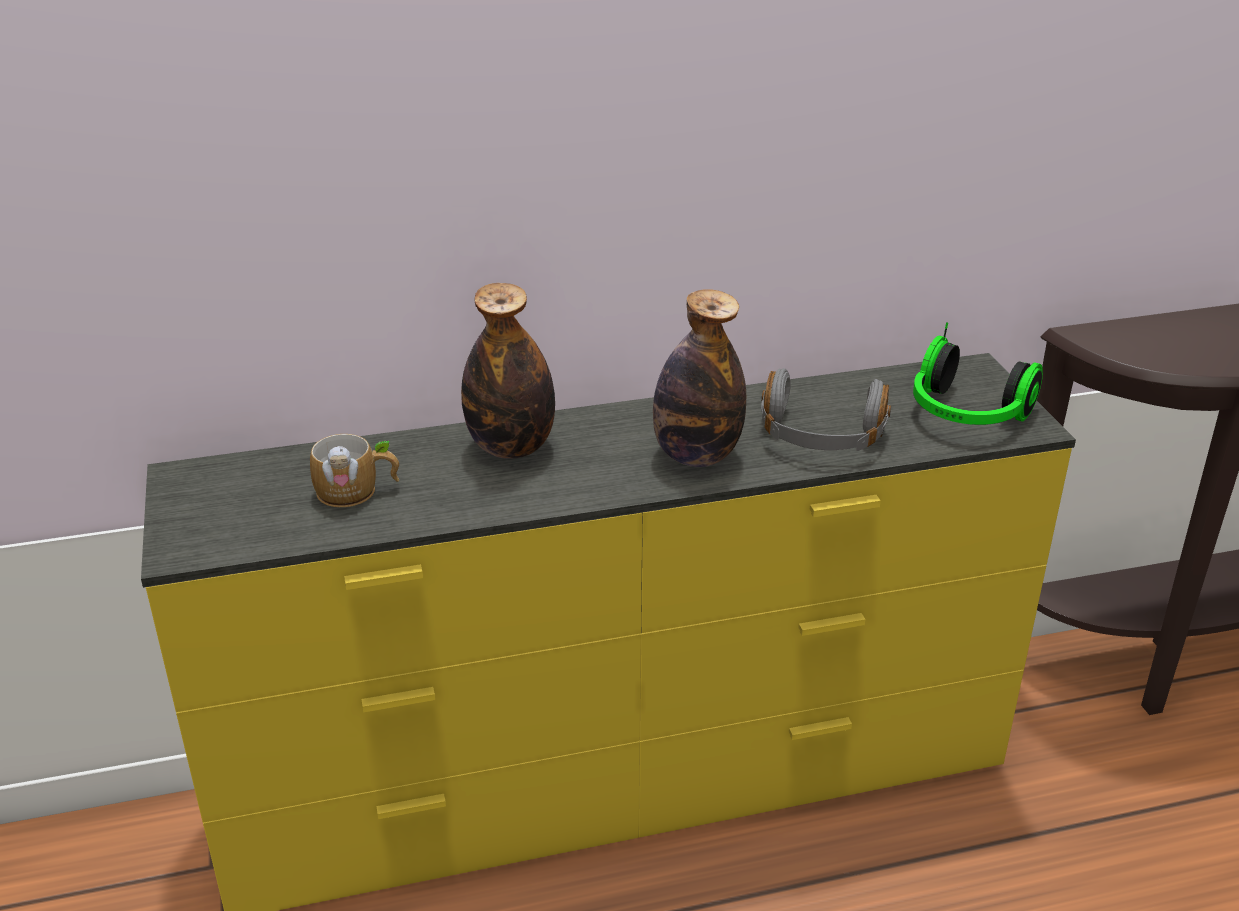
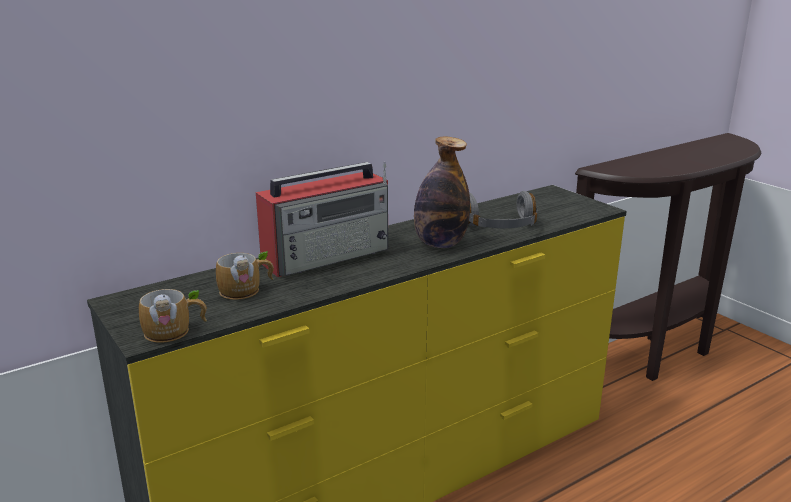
camera: 20 degrees left, 10 degrees down
(223, 547) = (175, 331): none -> mug
(511, 447) = (328, 256): bottle -> radio
(966, 415) = (565, 208): headphones -> none

